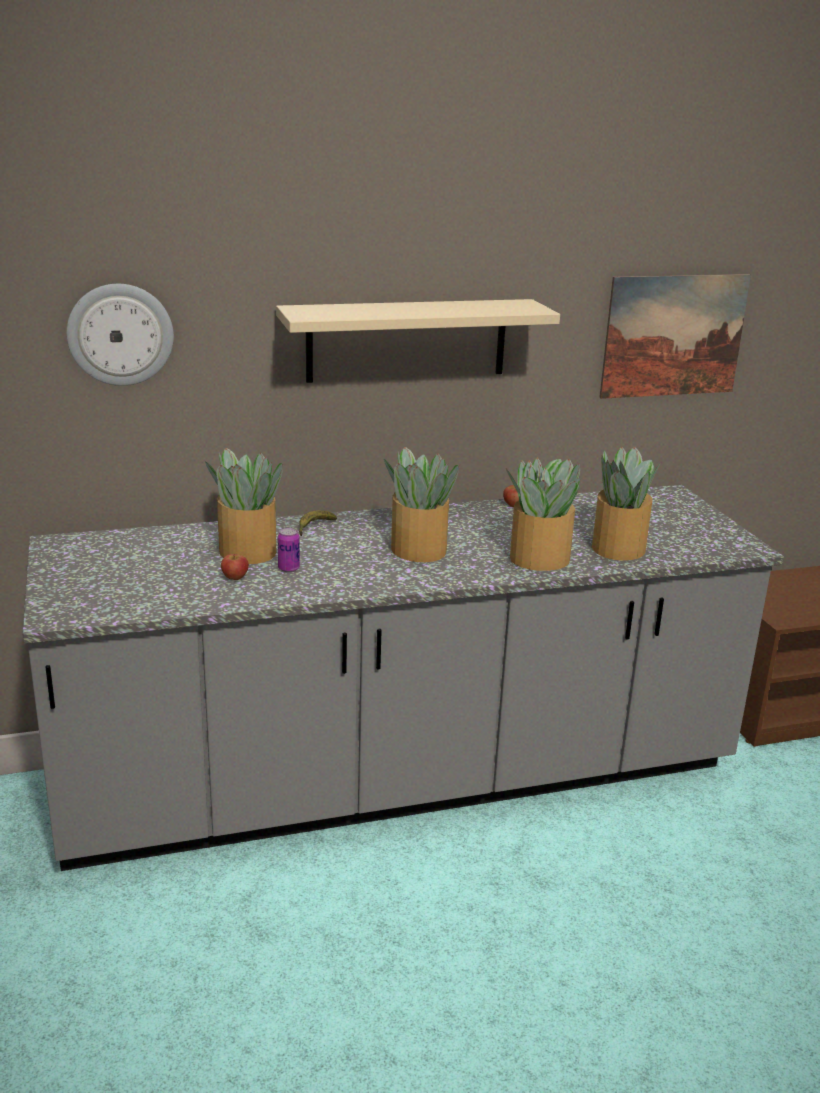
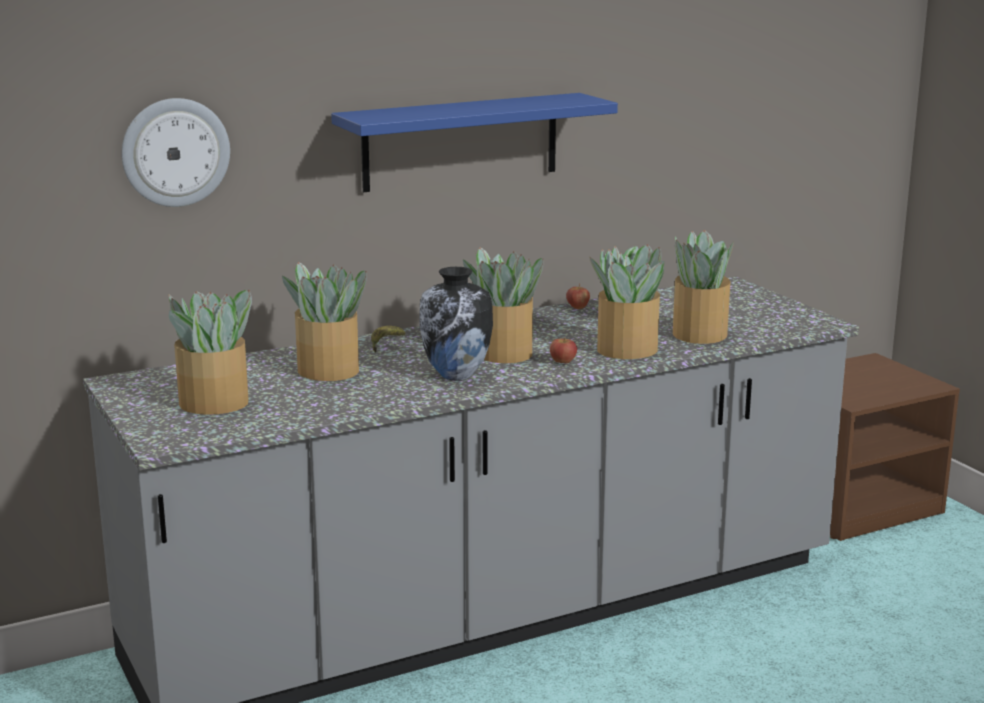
camera: 10 degrees left, 5 degrees down
(127, 577) = (215, 403): none -> potted plant
(235, 578) = (329, 393): apple -> apple (563, 362)
(288, 568) = (380, 380): can -> none
(363, 571) = (457, 375): none -> vase
(407, 340) = (461, 142): beige shelf -> blue shelf
(674, 335) = (716, 122): picture -> none

